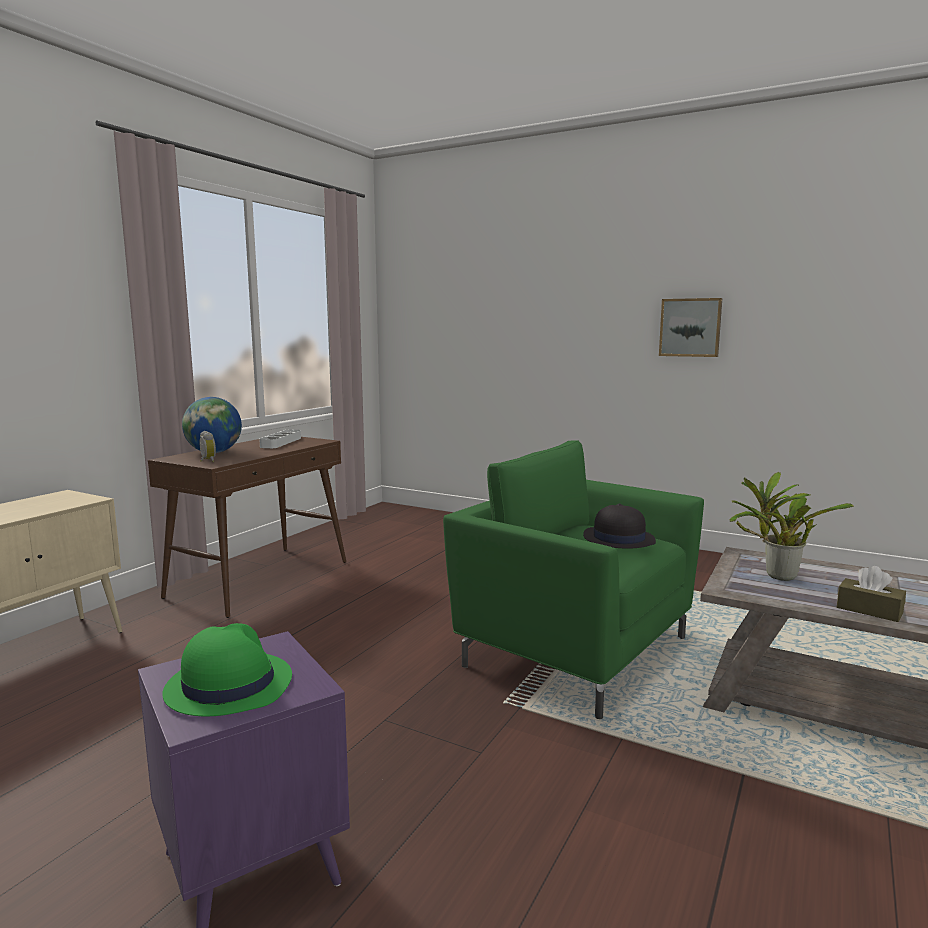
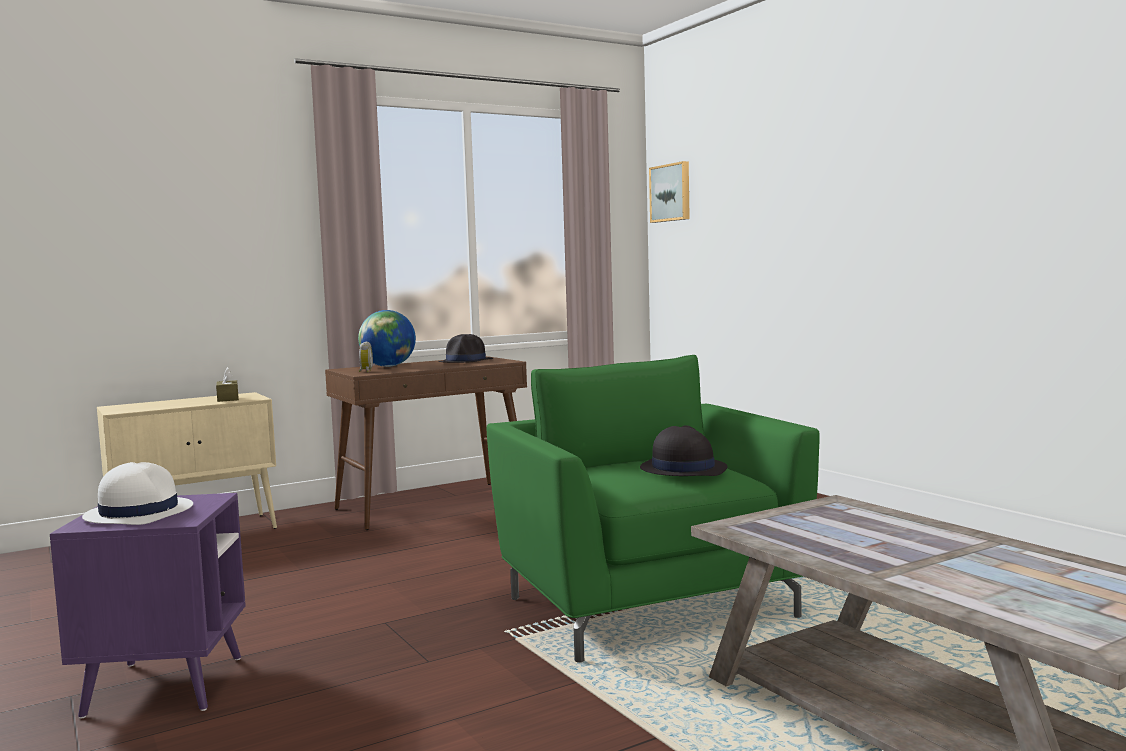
camera: 30 degrees right, 5 degrees down
(228, 685) = (138, 512): green hat -> white hat
(281, 442) = (466, 361): white tray -> black hat
(690, 327) = (971, 215): picture -> picture (671, 192)
(776, 576) = (823, 524): potted plant -> none
(869, 610) = (861, 563): brown tissue box -> brown tissue box (228, 398)

